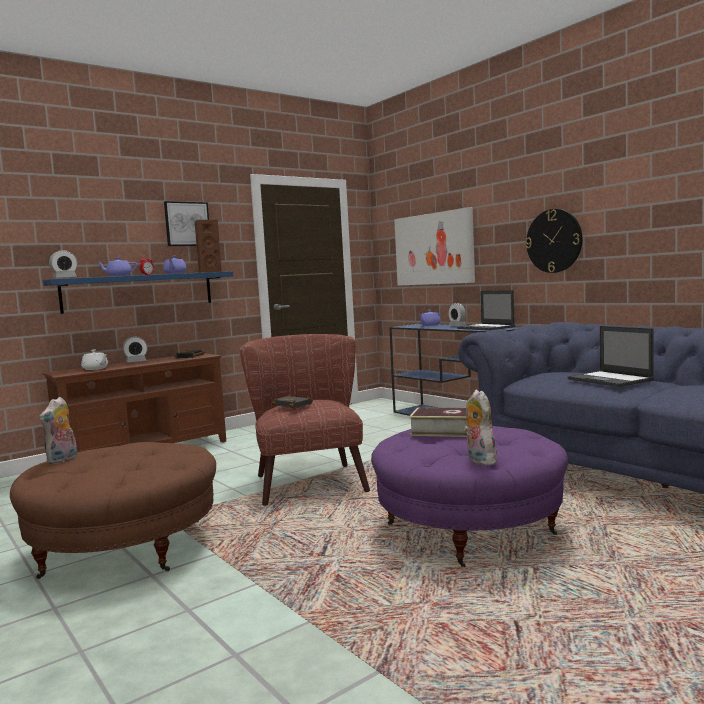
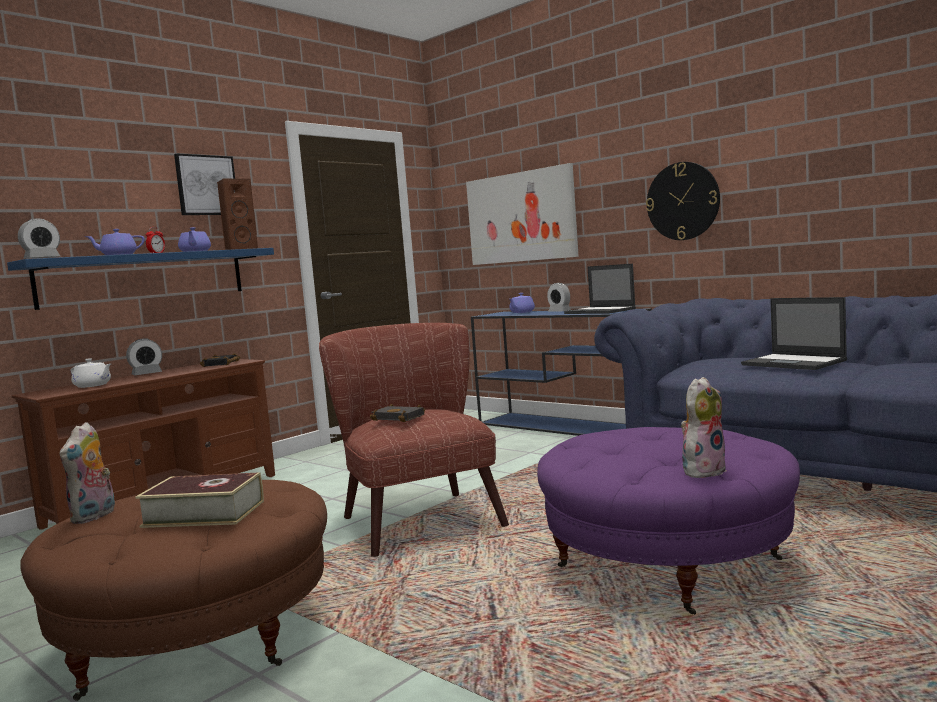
camera: 10 degrees left, 0 degrees up
(444, 431) = (623, 437): book -> book (204, 514)
(479, 460) = (703, 470): plush toy -> plush toy turned 75 degrees clockwise

